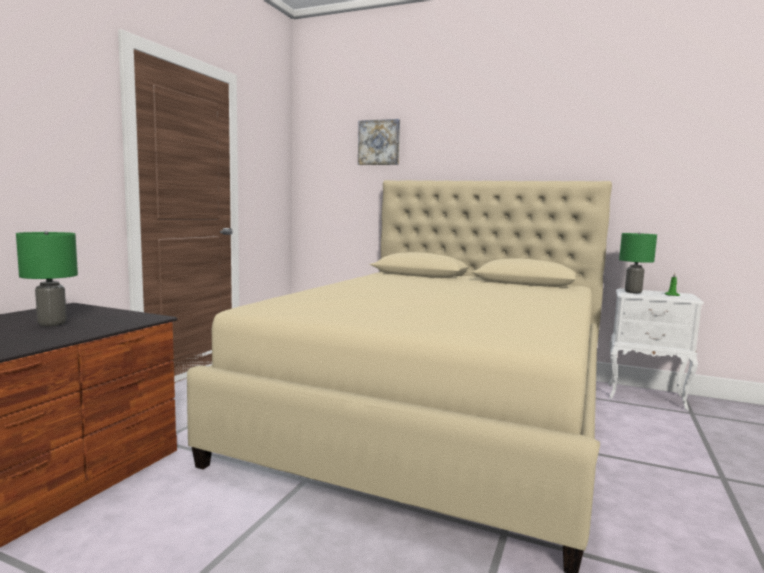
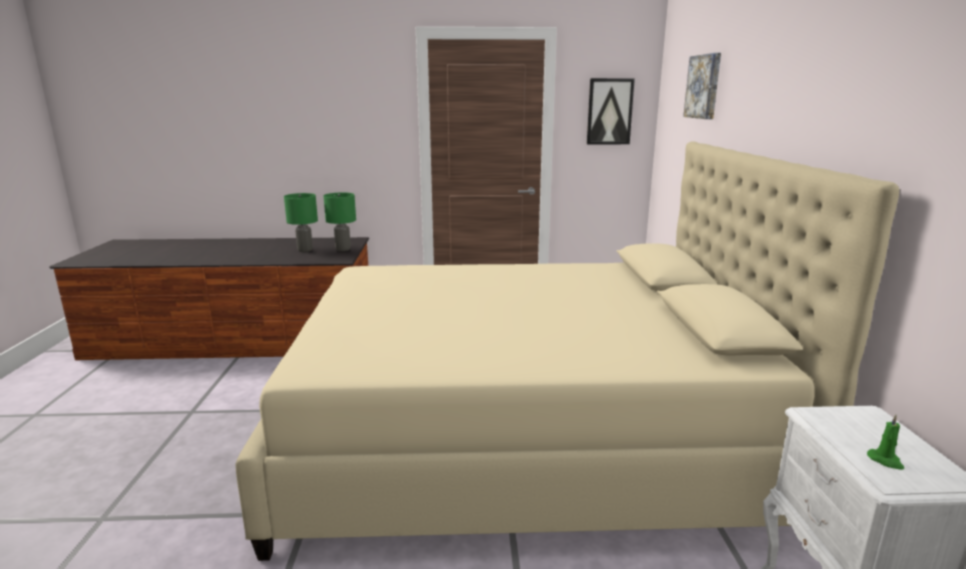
camera: 65 degrees right, 10 degrees up
(269, 160) = (609, 111): none -> picture
(633, 292) = (833, 419): green table lamp -> green table lamp (342, 249)

